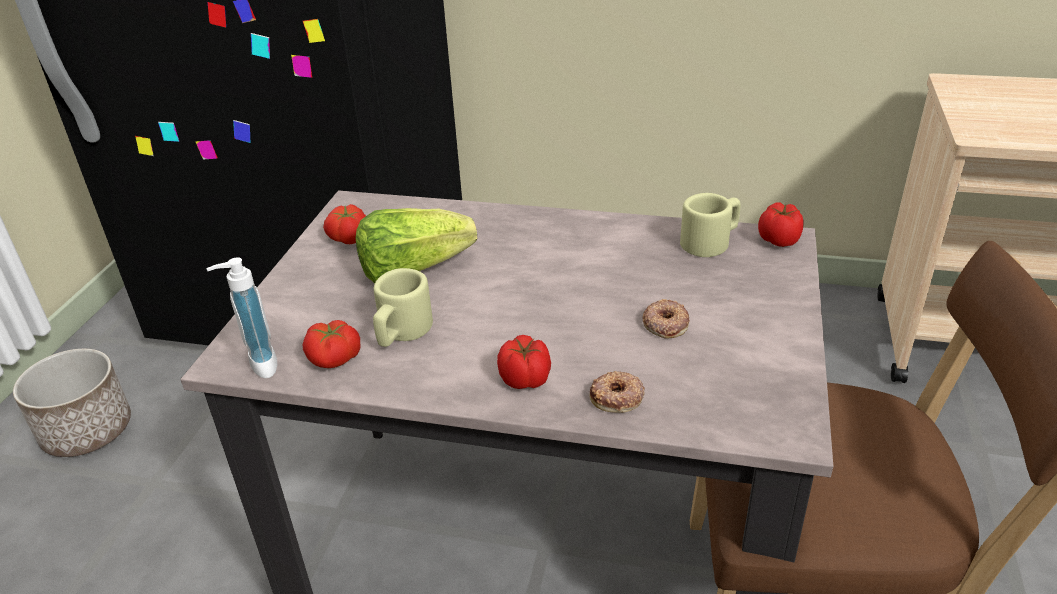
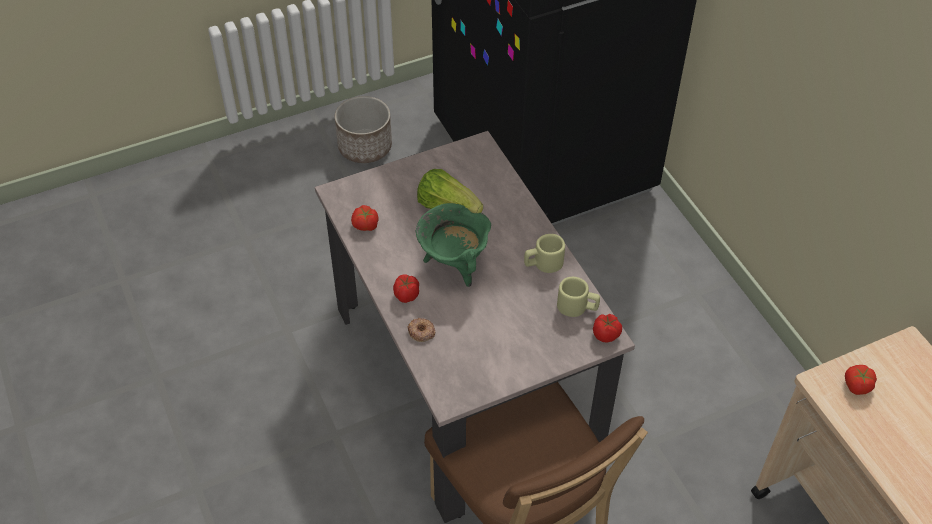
camera: 50 degrees right, 15 degrees up
(257, 365) = (341, 204): soap dispenser -> none
(348, 238) = (450, 166): tomato -> tomato (857, 385)
(401, 332) = (400, 234): beige mug -> beige mug (543, 263)
(521, 308) = (454, 264): none -> green cooking pot
(665, 324) = (488, 323): donut -> none

